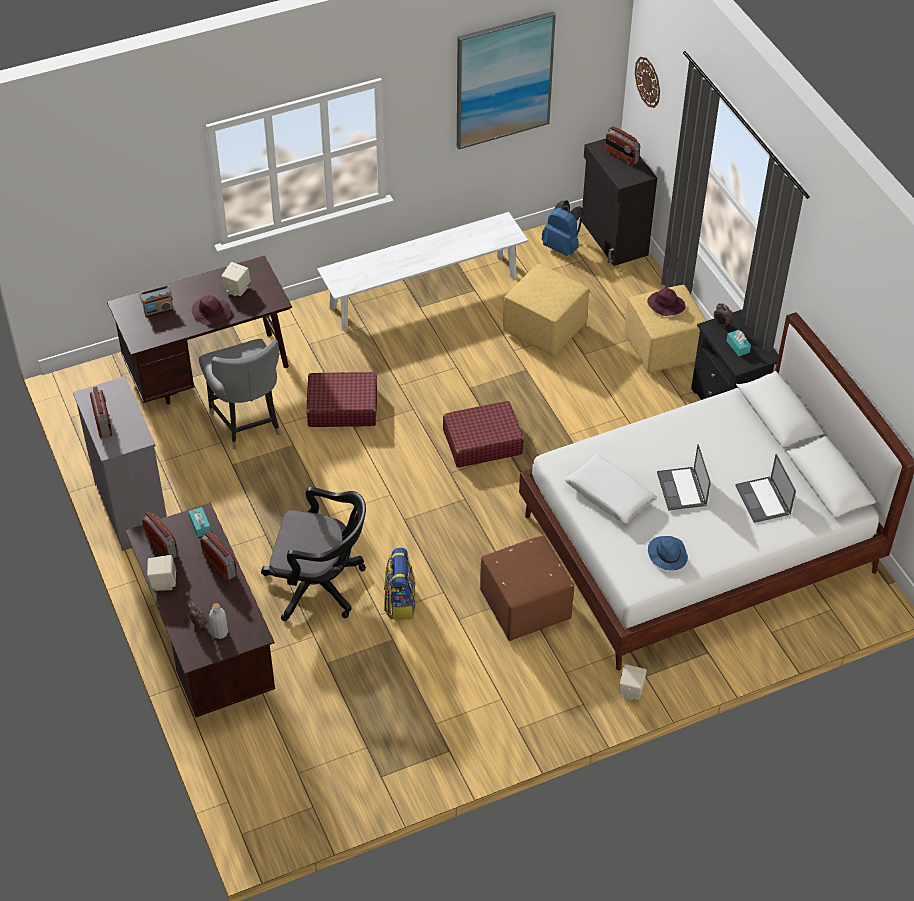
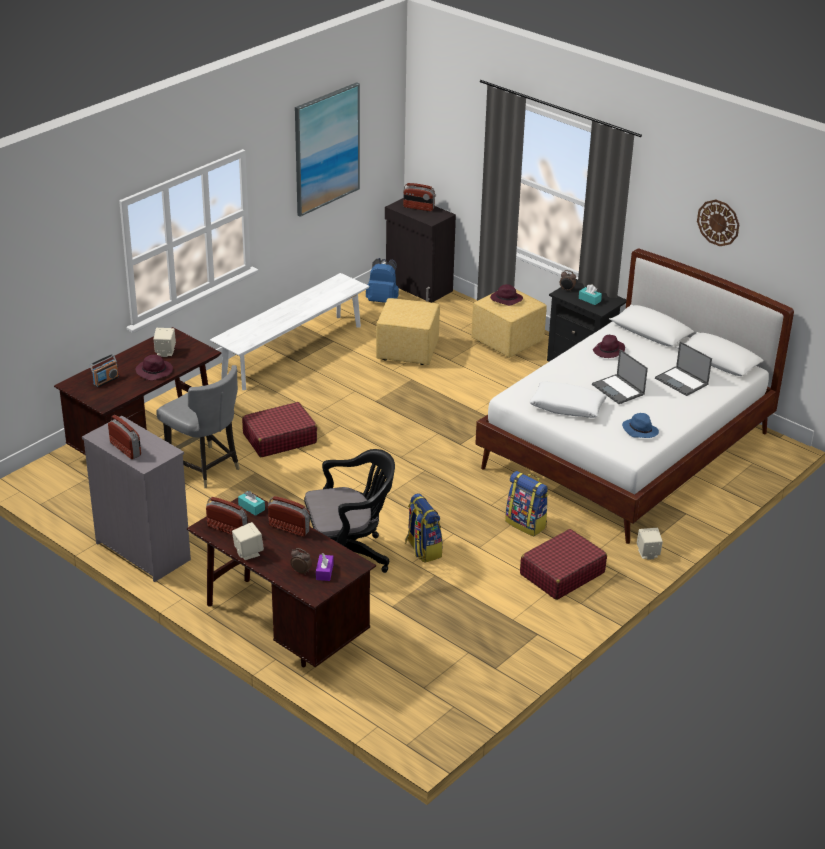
camera: 25 degrees left, 15 degrees down
(220, 633) = (324, 572): grey bottle -> purple tissue box
(482, 442) = (411, 431): red suitcase -> red suitcase (561, 573)
(526, 606) = (526, 524): brown ottoman -> backpack
(648, 82) = (433, 135): wall clock -> wall clock (718, 222)
(709, 430) = (608, 351): none -> purple hat

